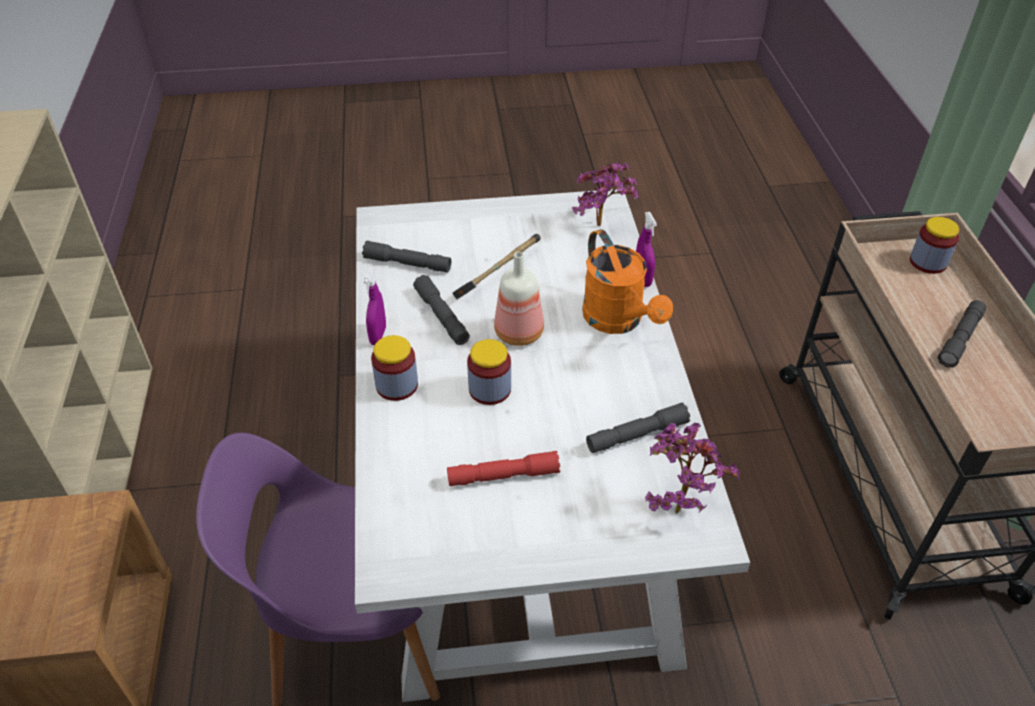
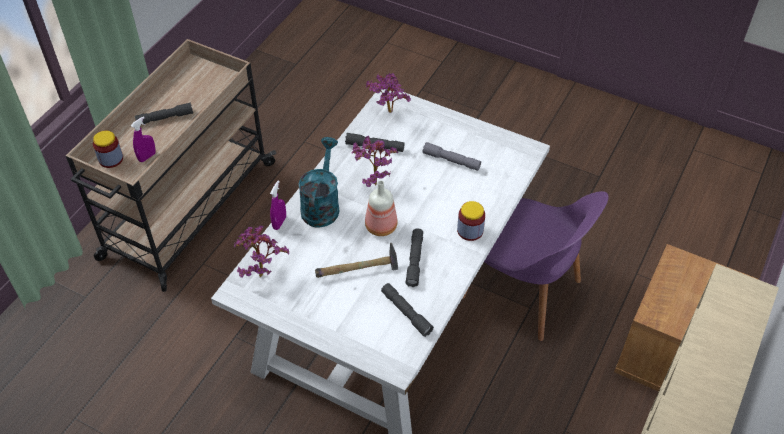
camera: 145 degrees left, 5 degrees up
(378, 335) = (460, 267): purple spray bottle -> purple spray bottle (147, 157)
(490, 389) = (423, 203): jar -> none
(503, 476) = (451, 160): red flashlight -> grey flashlight
(586, 383) = (373, 181): none -> potted plant
(618, 321) = (321, 204): orange watering can -> turquoise watering can

